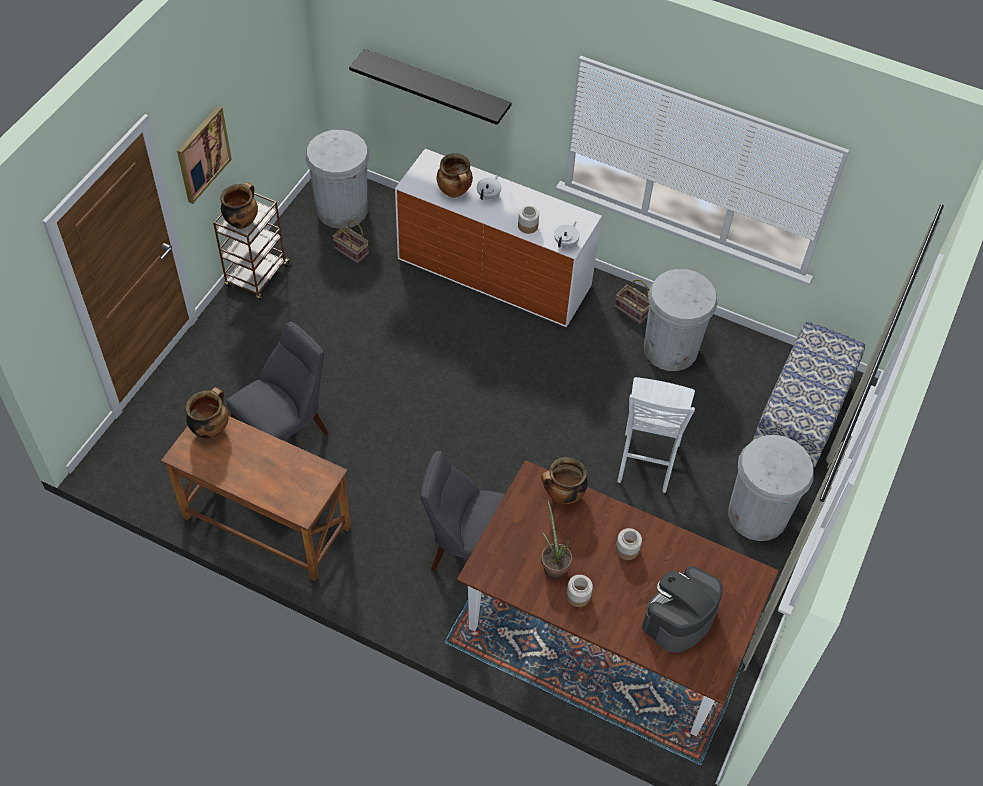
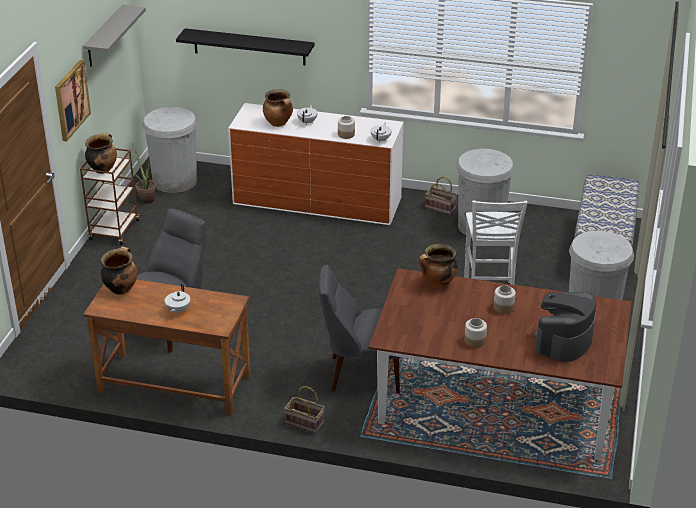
camera: 10 degrees left, 20 degrees down
(258, 65) = (104, 37): none -> grey shelf
(264, 476) = (178, 310): none -> white teapot
(352, 251) = (192, 204): basket -> basket (305, 422)
(553, 565) = (446, 325): potted plant -> potted plant (145, 198)

